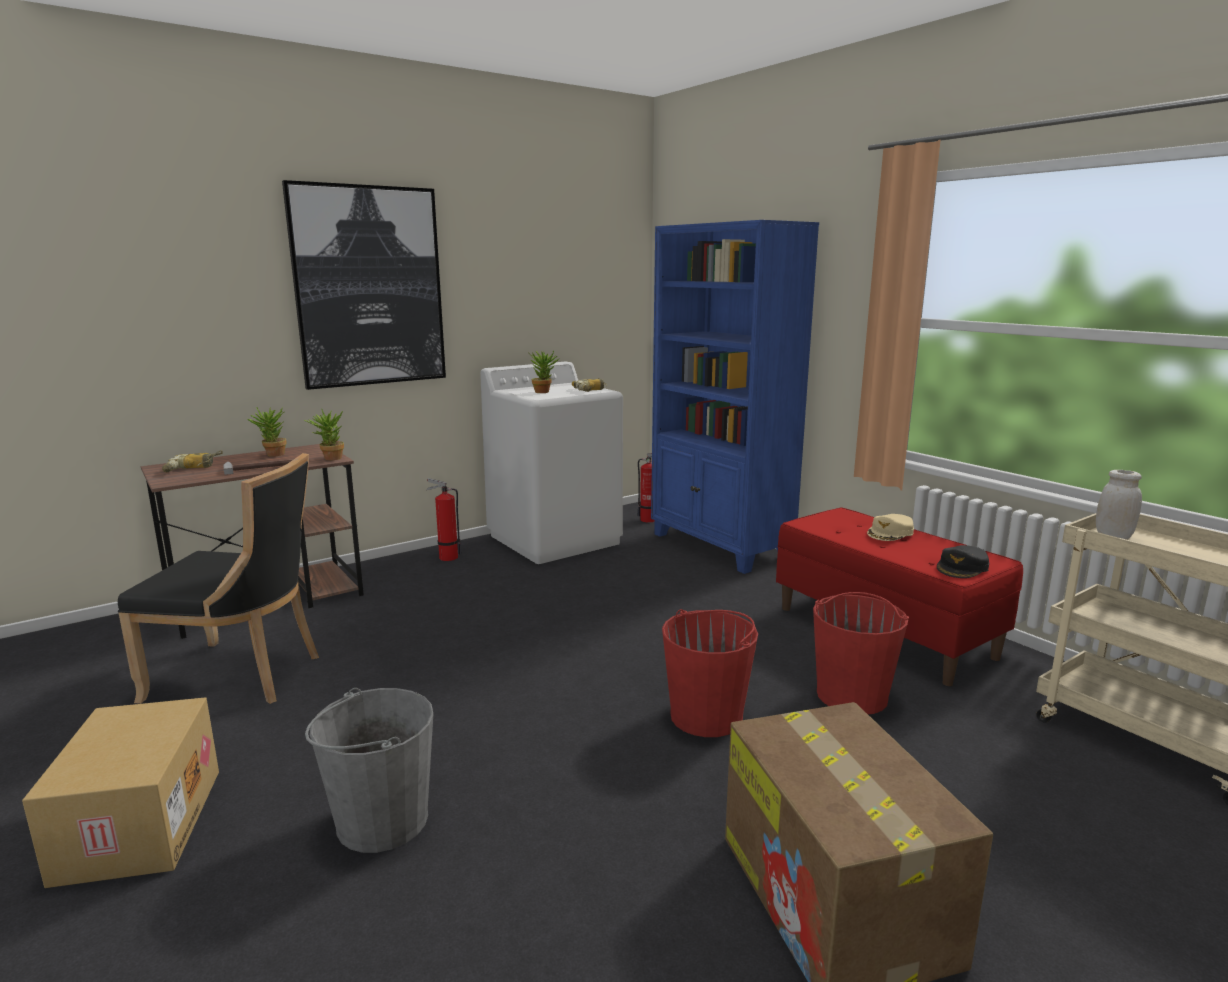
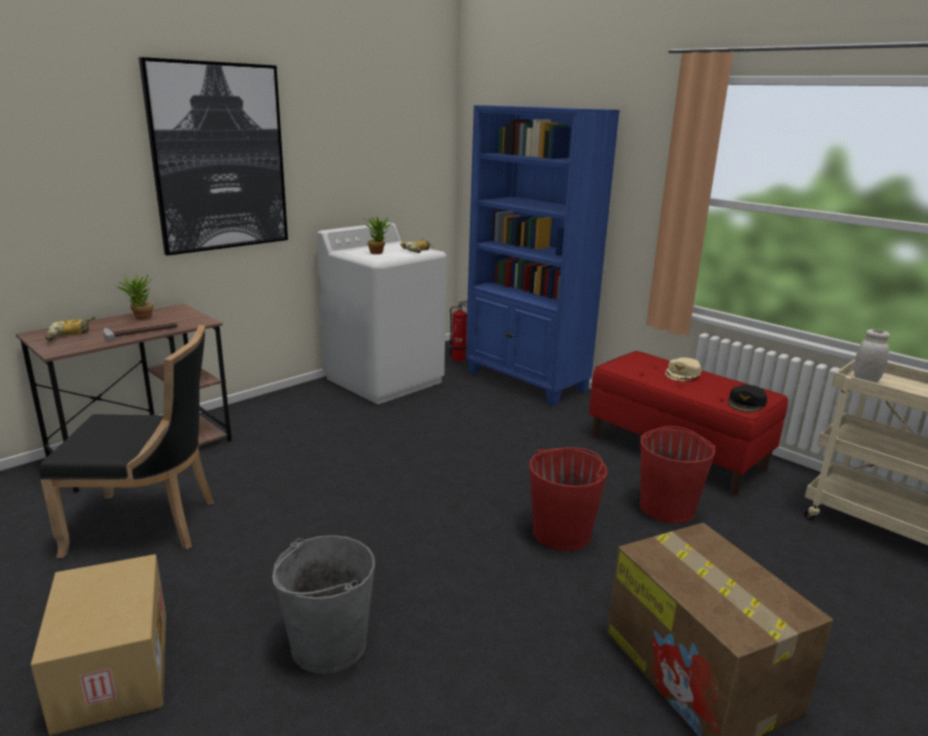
camera: 10 degrees left, 5 degrees up
(329, 458) = (198, 321): potted plant -> none
(446, 557) = (293, 401): fire extinguisher -> none

